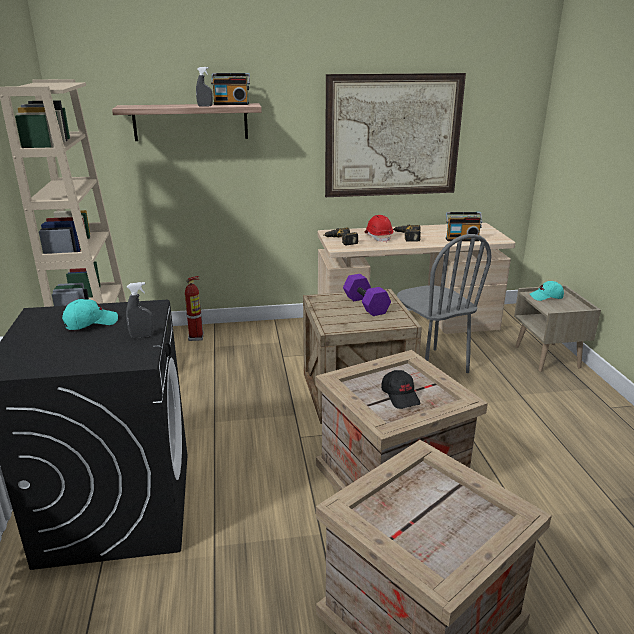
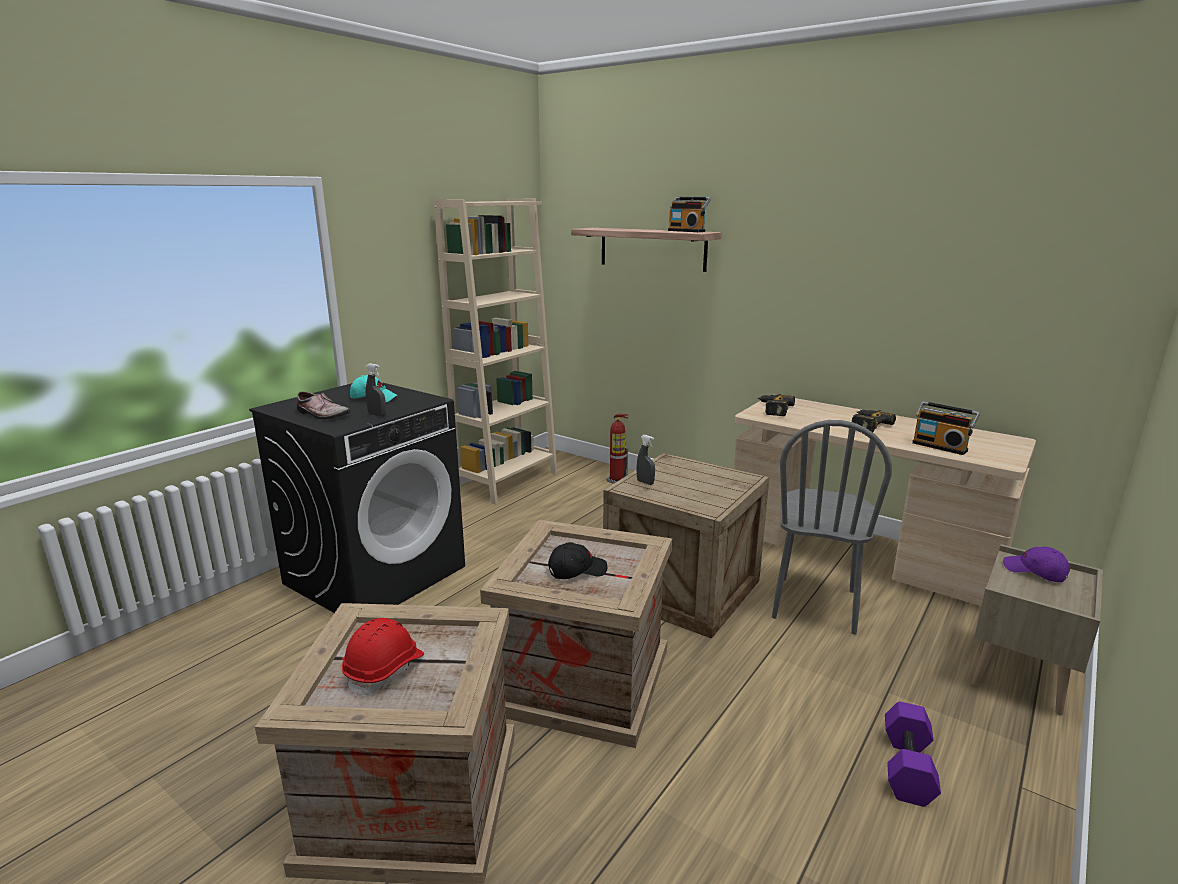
camera: 45 degrees right, 5 degrees down
(83, 356) = (321, 415): none -> shoe
(205, 106) = (652, 231): grey spray bottle -> grey spray bottle (645, 482)
(366, 305) = (706, 482): purple dumbbell -> purple dumbbell (909, 768)
(378, 237) = (826, 417): red hard hat -> red hard hat (385, 670)
(393, 136) = (888, 286): picture -> none
(400, 396) = (577, 570): black cap -> black cap turned 135 degrees counterclockwise
(546, 297) = (1034, 572): turquoise cap -> purple cap

